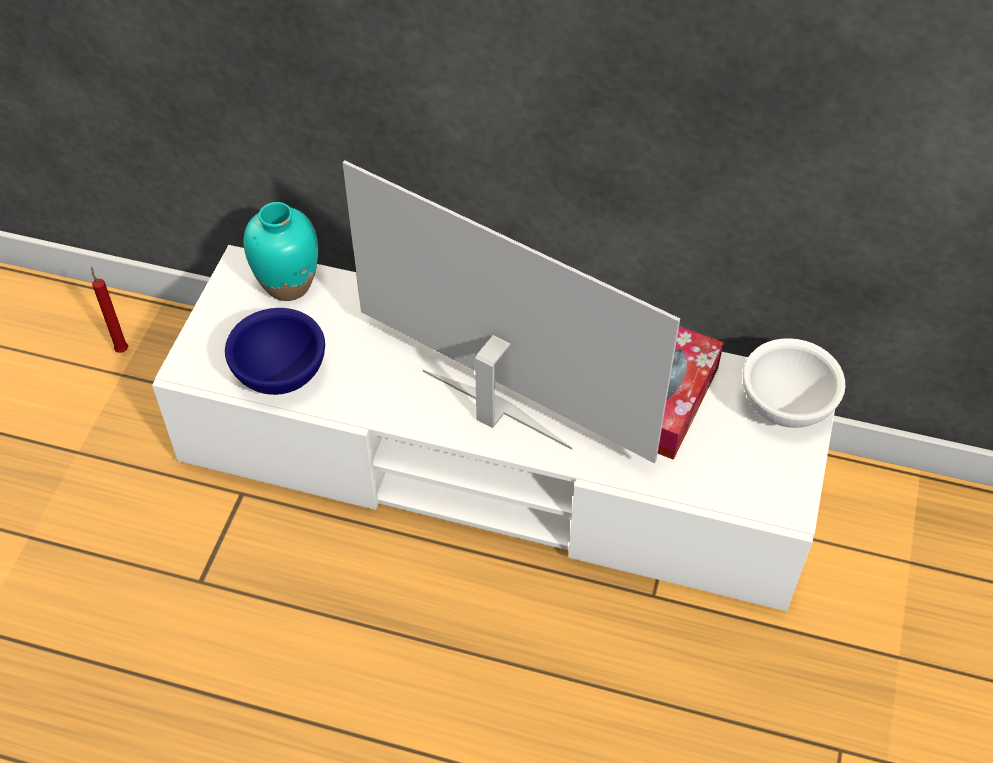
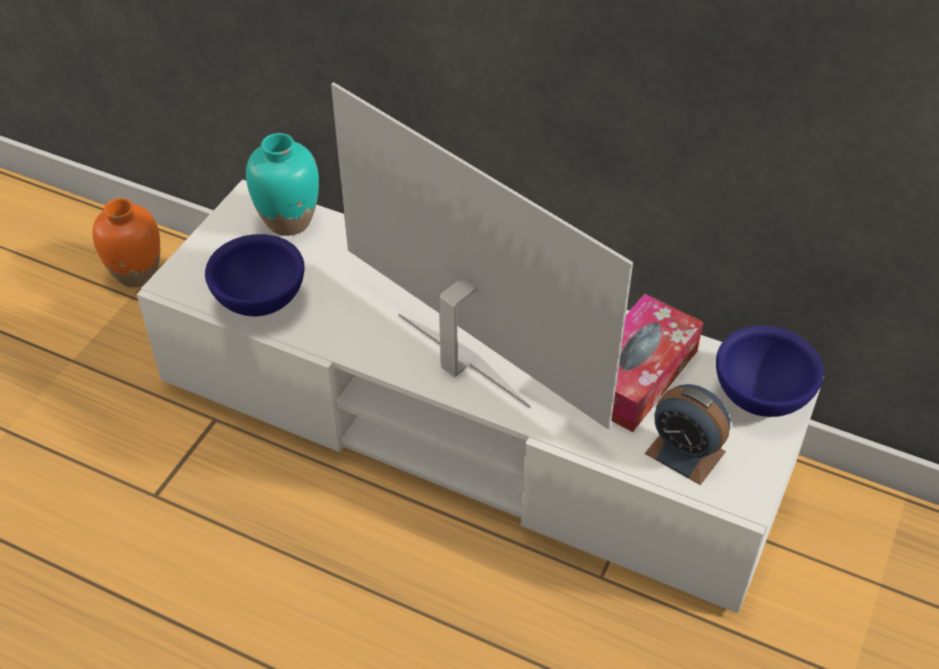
camera: 10 degrees right, 5 degrees down
(121, 349) = (137, 274): red candle -> orange vase
(726, 473) = (685, 452): none -> alarm clock
(786, 405) = (761, 395): white bowl -> blue bowl

